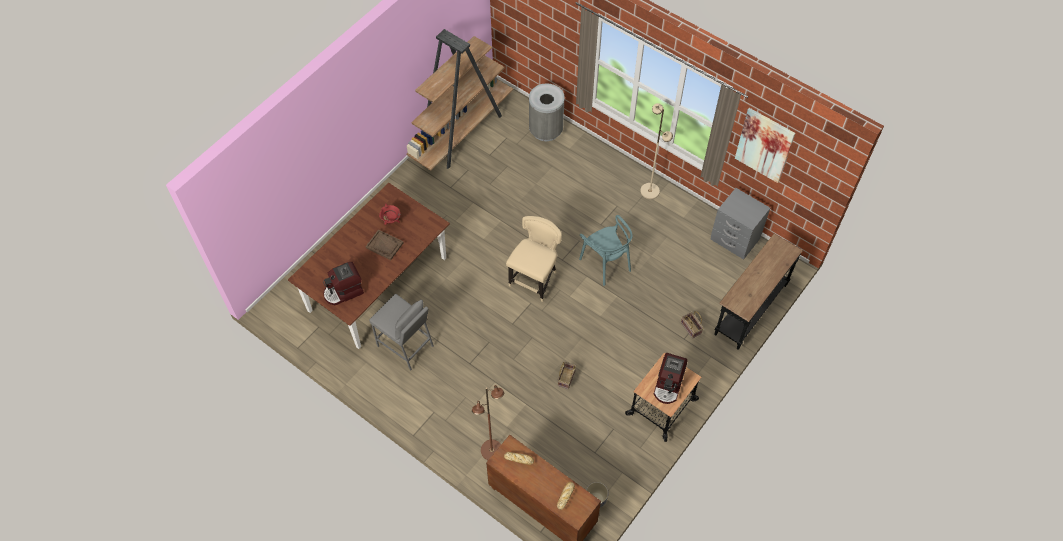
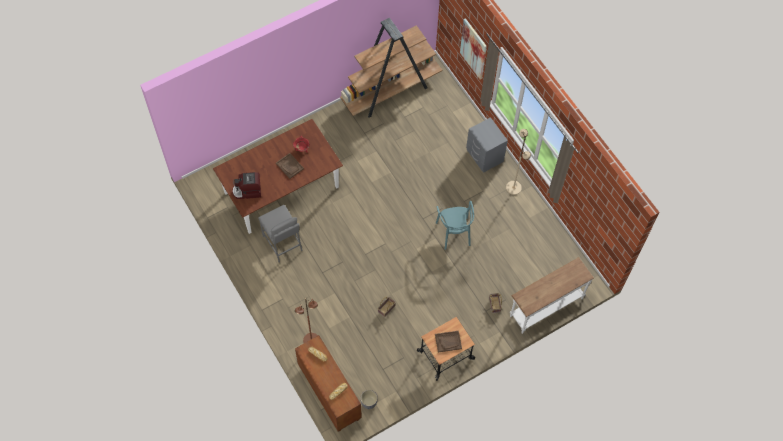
camera: 20 degrees right, 5 degrees up
(535, 279) = (396, 226): beige chair -> none
(546, 130) = (456, 111): grey trash can -> none
(668, 385) = (448, 341): coffee machine -> brown tray
(734, 240) = (560, 249): grey nightstand -> grey nightstand (484, 156)
(749, 309) = (545, 306): black console table -> white console table
(764, 145) = (588, 190): picture -> picture (473, 49)

